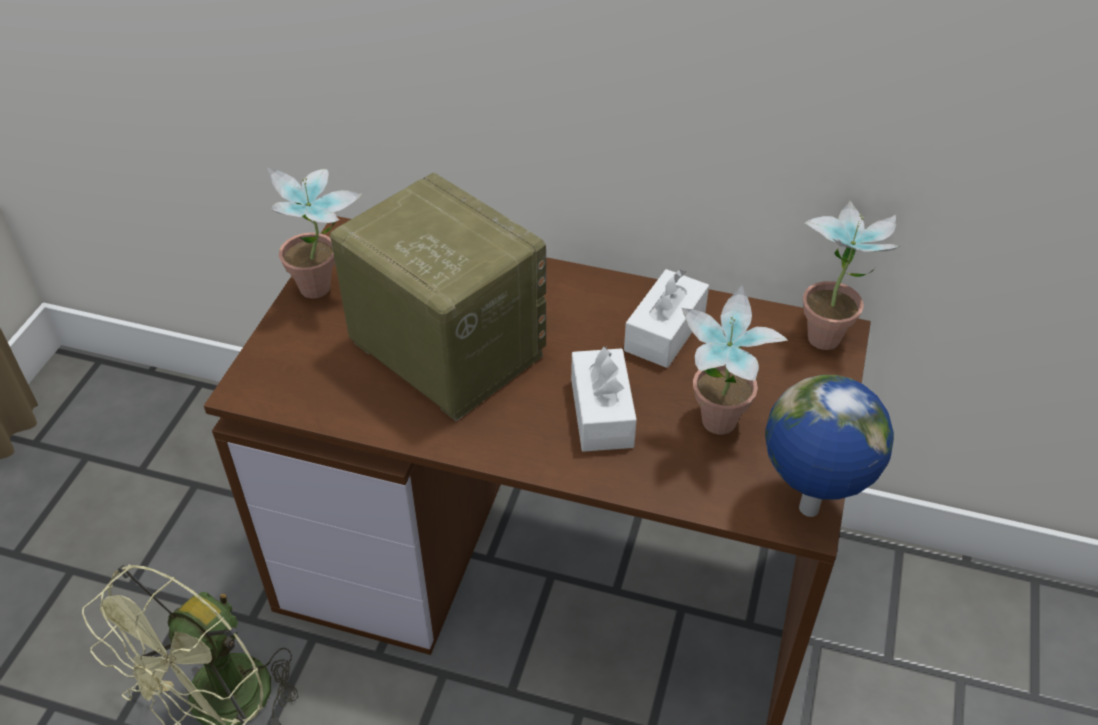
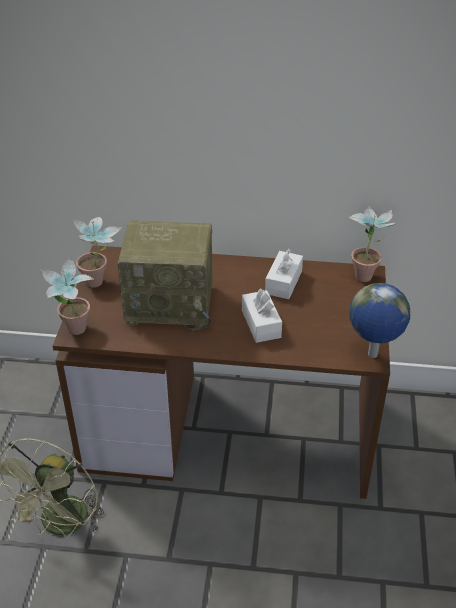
camera: 10 degrees left, 5 degrees down
(443, 349) = (171, 304): radio -> radio turned 150 degrees clockwise
(715, 431) = (319, 325): potted plant -> potted plant (74, 333)

